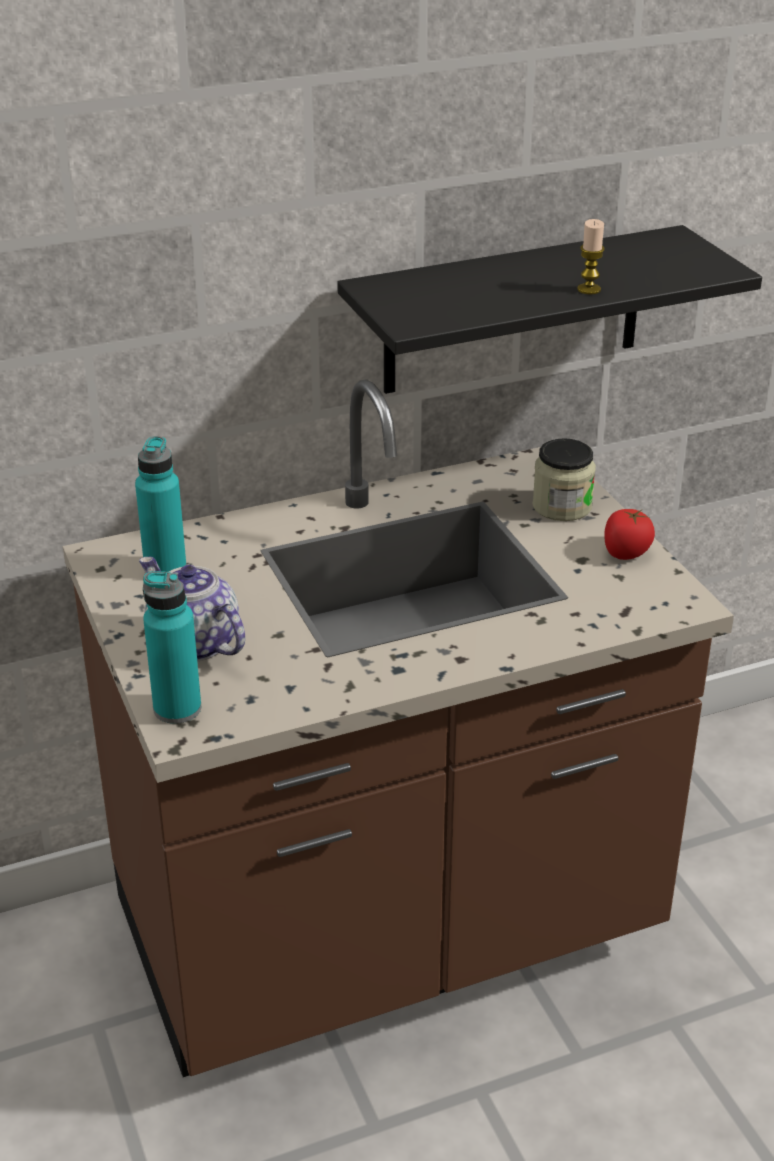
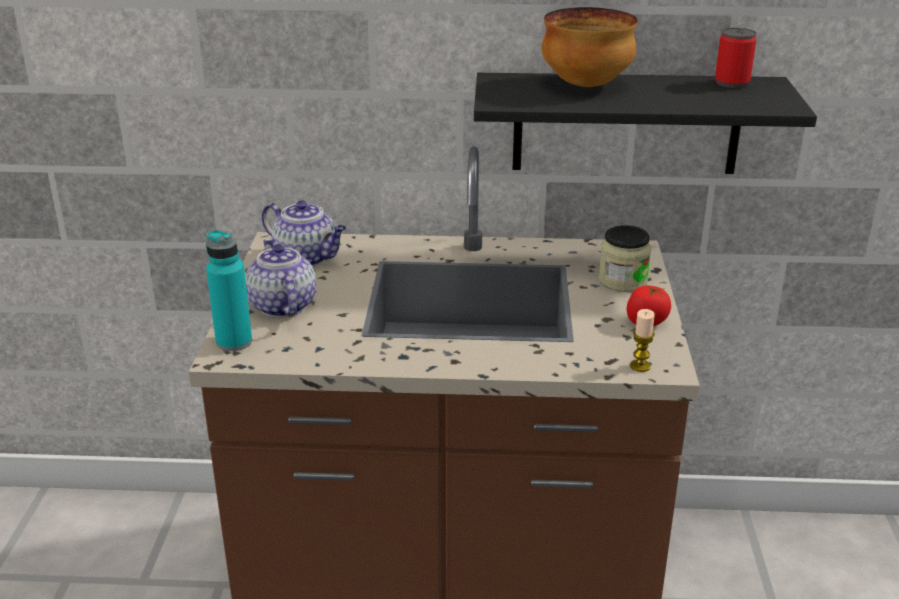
camera: 25 degrees right, 5 degrees down
(165, 568) = (307, 258): turquoise bottle -> teapot
(487, 278) = (587, 85): none -> bowl
(589, 289) = (658, 103): candle -> candle (640, 366)
(638, 245) = (732, 83): none -> can

